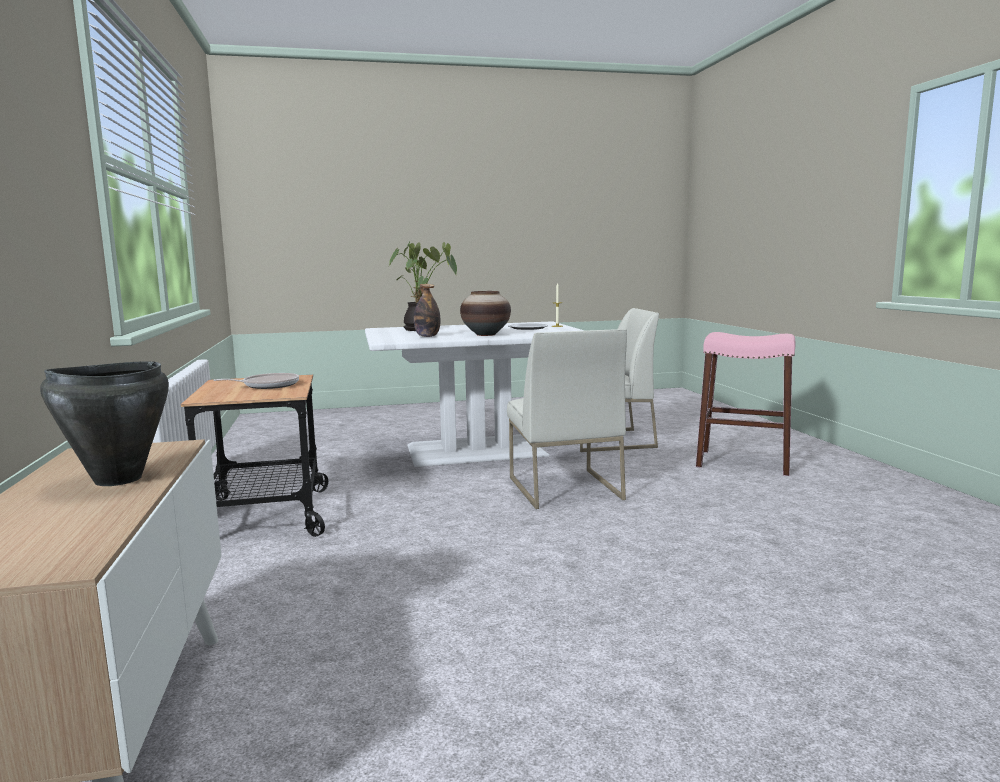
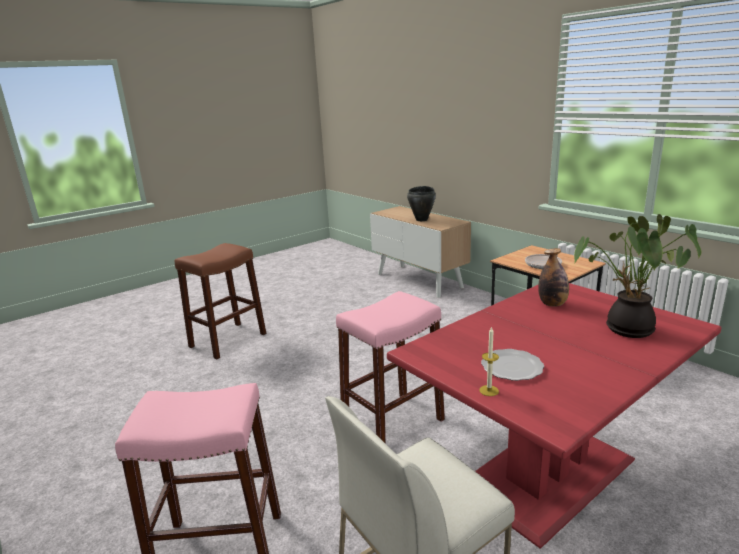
camera: 155 degrees right, 10 degrees up
(476, 451) = (544, 472): white dining table -> red dining table
(486, 334) = (506, 321): vase -> none
(563, 488) = (393, 424): white chair -> pink stool
(830, 664) = (228, 340): none -> brown stool

